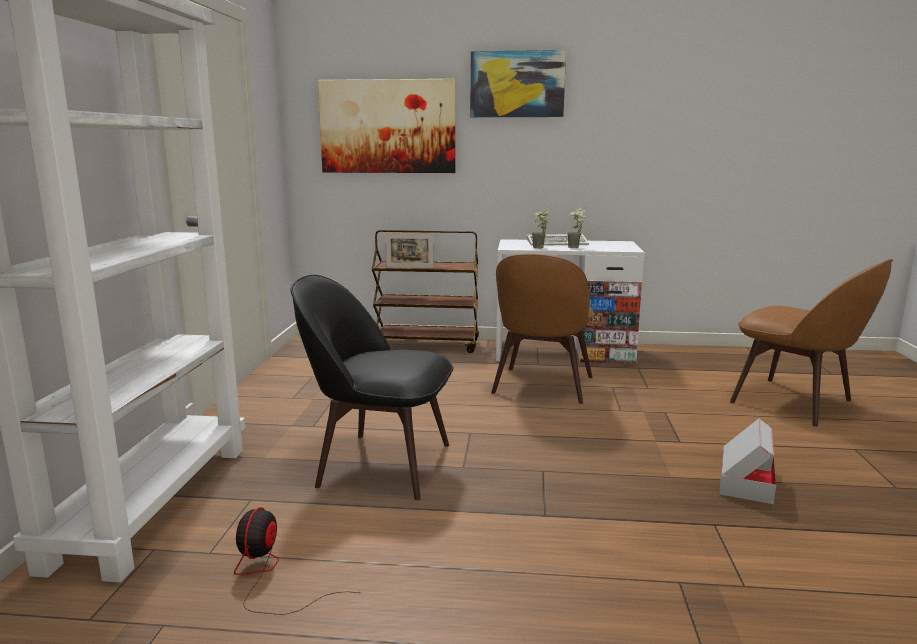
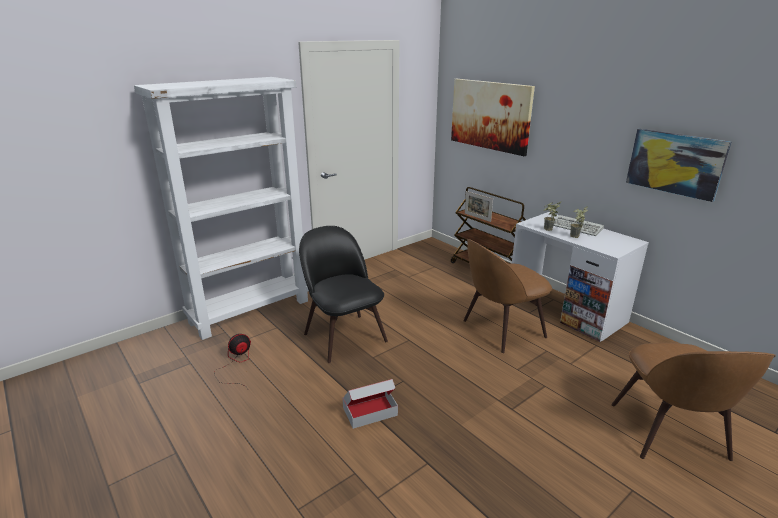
camera: 45 degrees right, 10 degrees up
(517, 84) = (577, 95): picture -> picture (675, 163)
(746, 482) = (497, 456): cardboard box -> cardboard box (370, 411)

